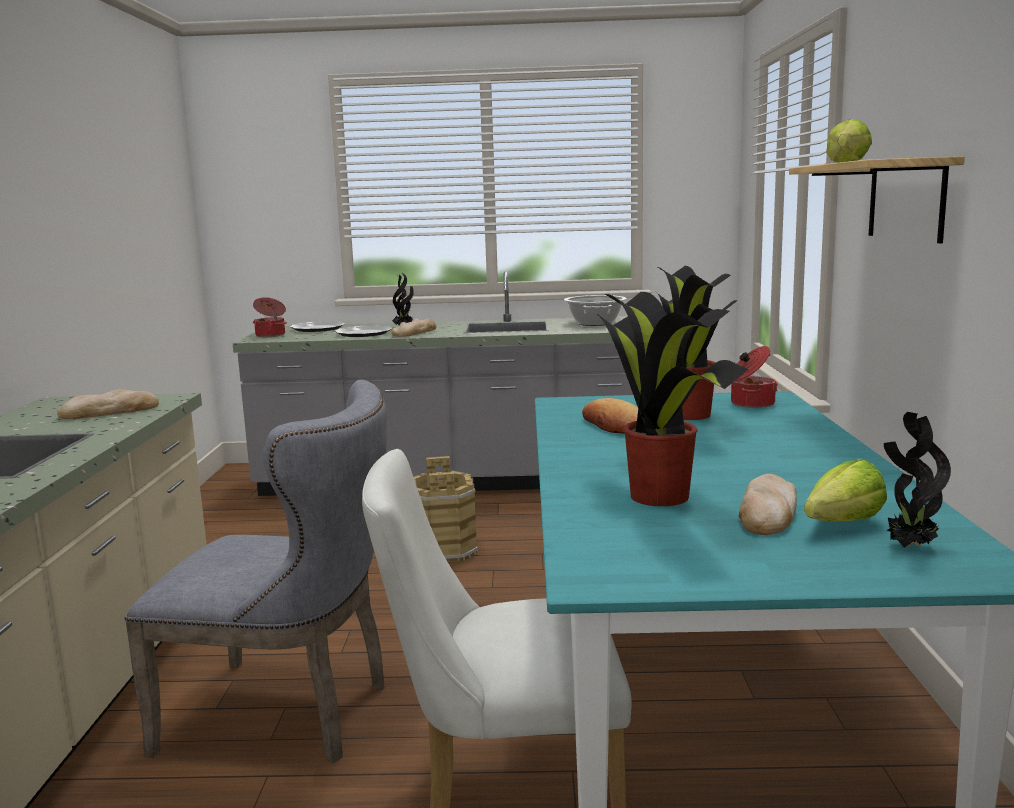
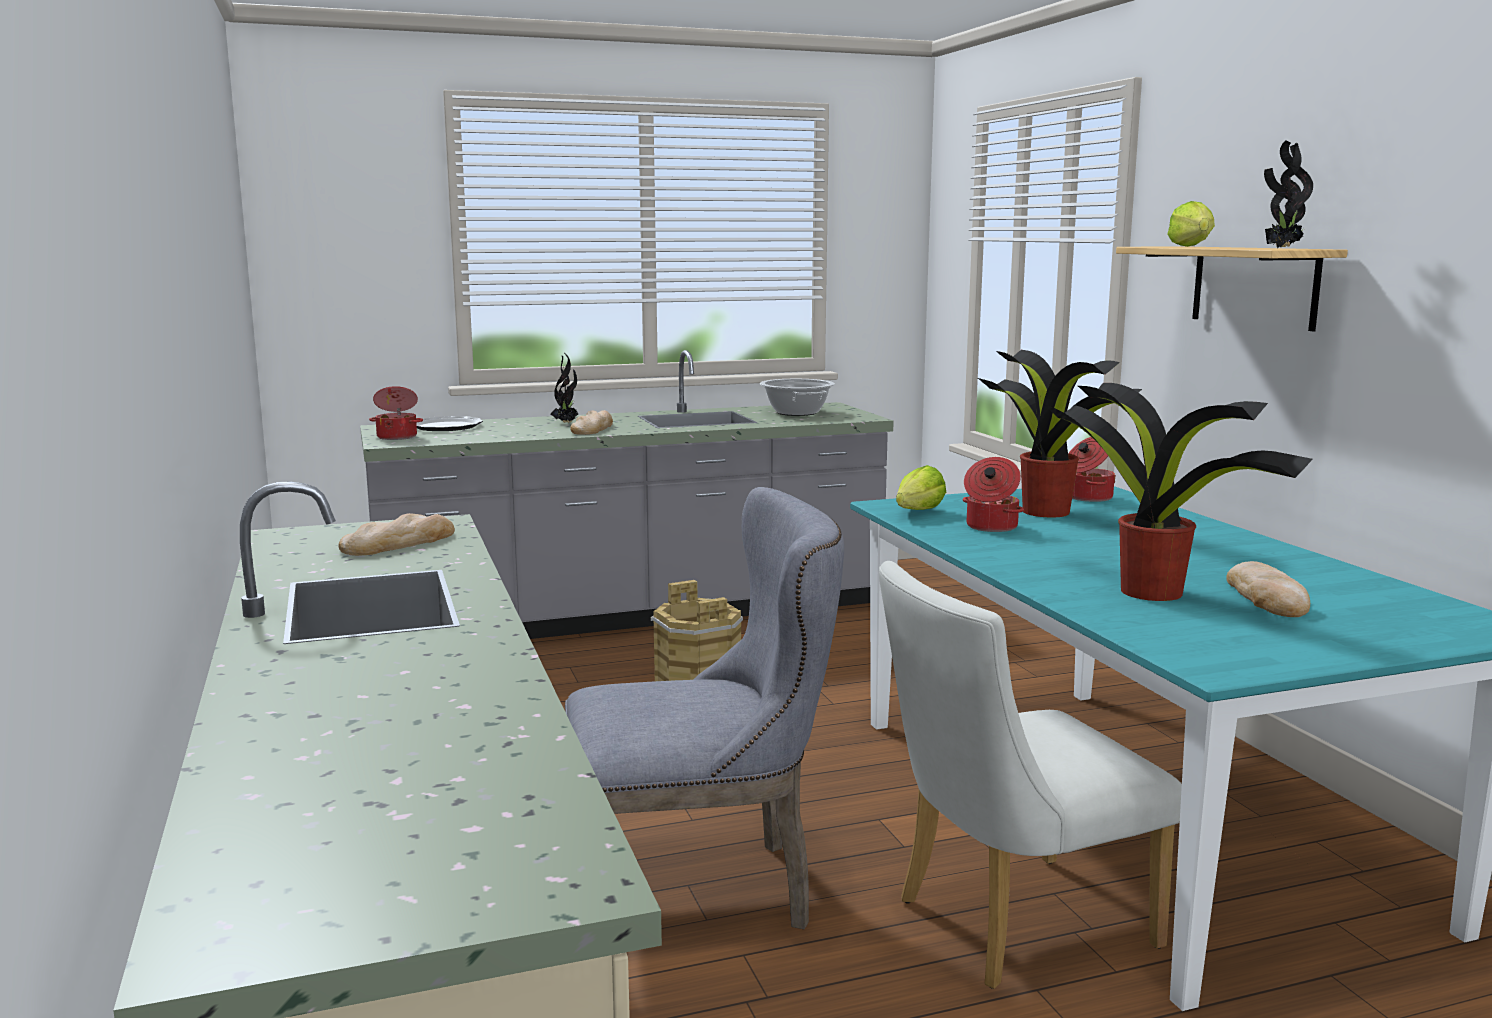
camera: 20 degrees left, 0 degrees up
(364, 333) = (526, 431): plate -> none
(614, 425) = (990, 527): bread -> cooking pot
(835, 526) = (1339, 604): lettuce -> lettuce (913, 513)
(909, 547) = (1420, 616): potted plant -> potted plant (1281, 248)

